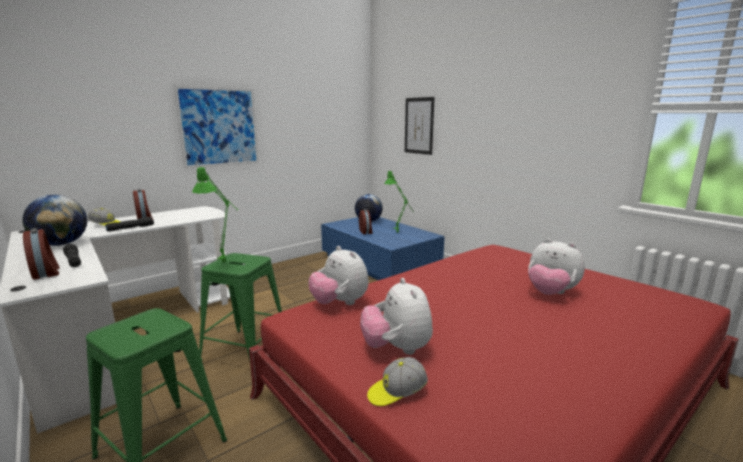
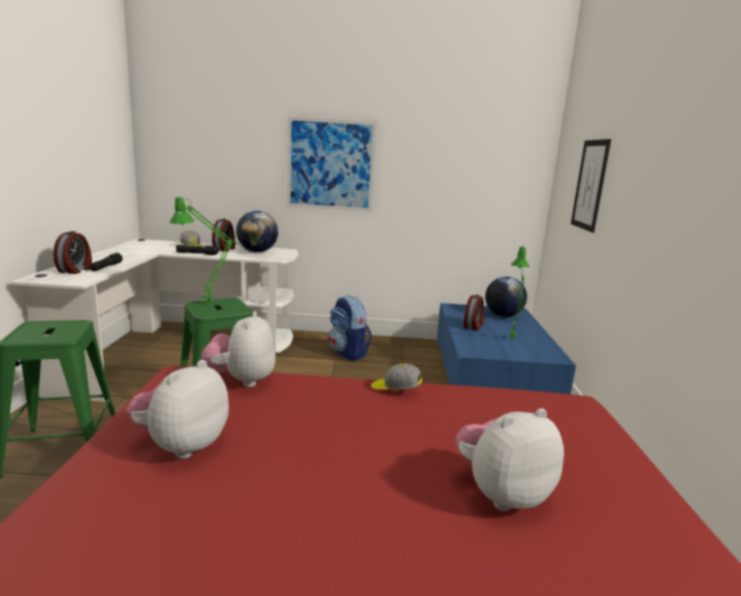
camera: 40 degrees right, 0 degrees up
(61, 244) = (132, 254): globe -> globe (257, 251)
(276, 280) = (348, 353): none -> backpack
(396, 393) = (89, 481): cap -> cap (395, 389)
(550, 293) = (501, 494): plush toy -> plush toy turned 75 degrees clockwise

